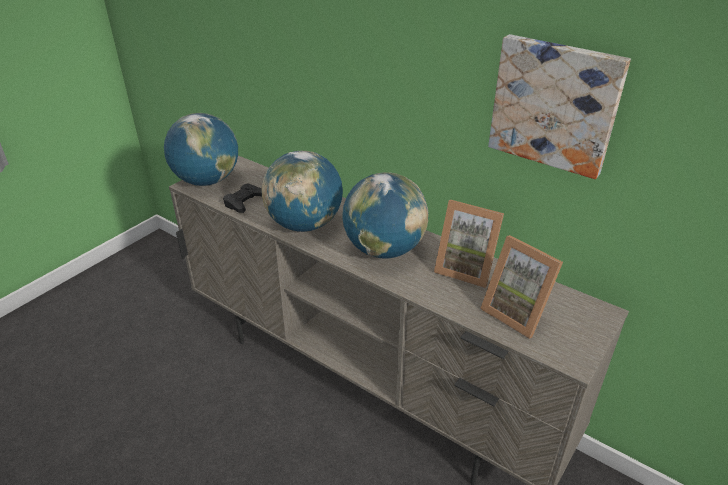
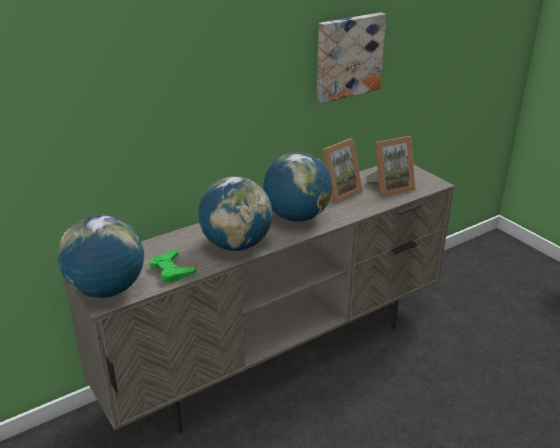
camera: 70 degrees left, 5 degrees down
(246, 202) = (172, 270): black game controller -> green game controller

